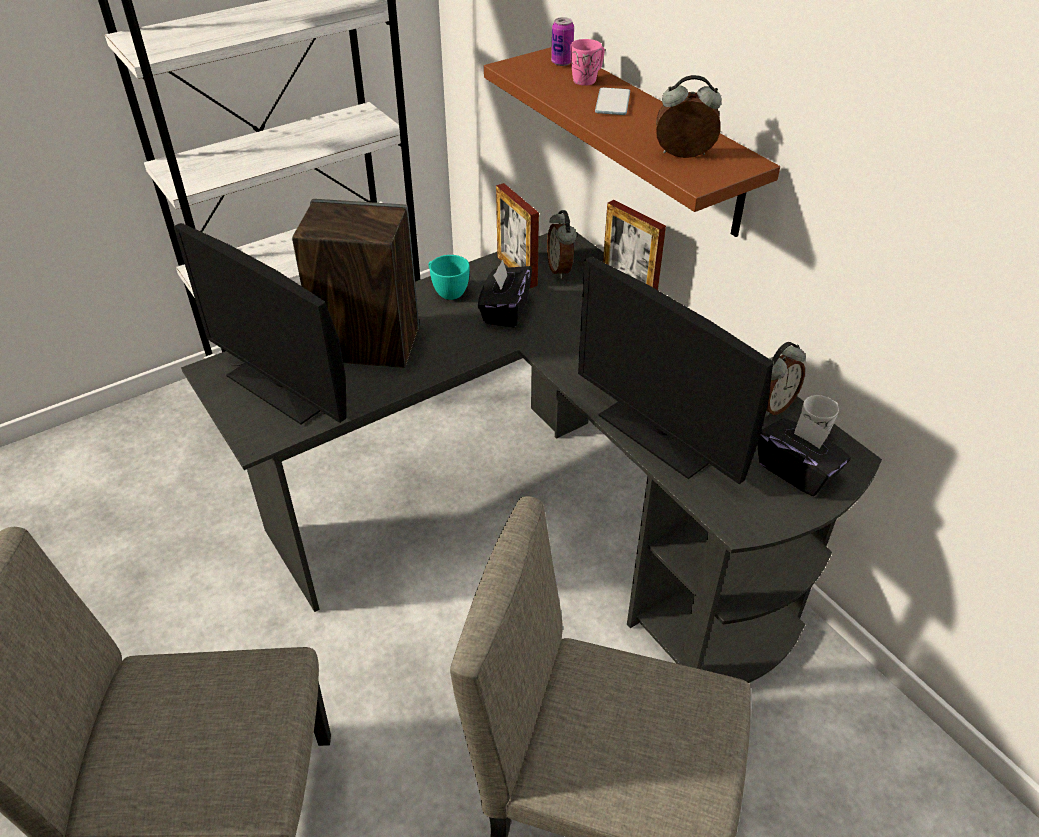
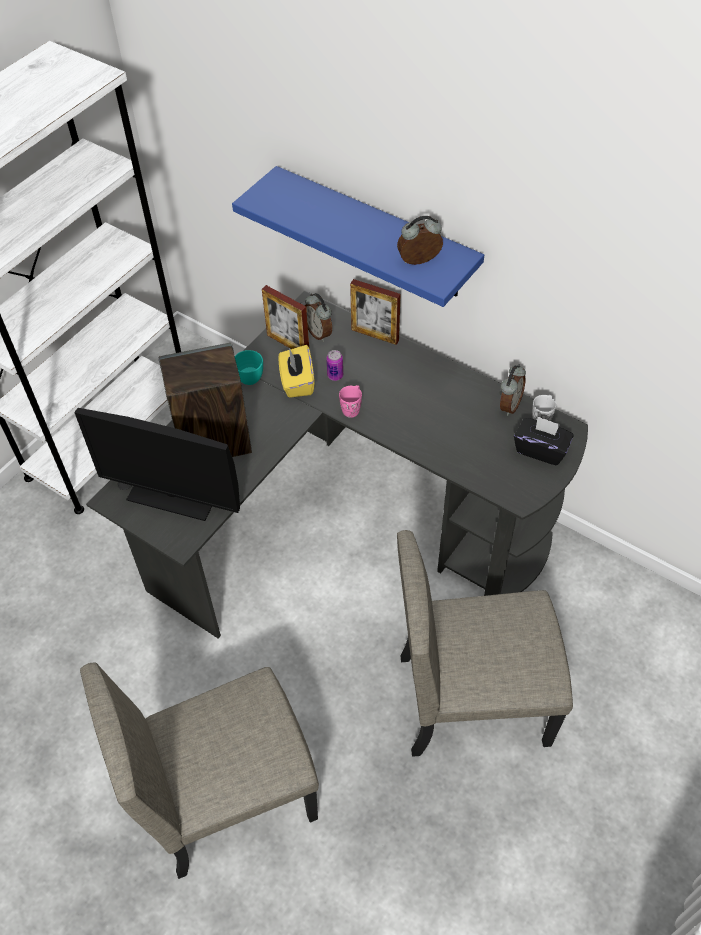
camera: 20 degrees left, 10 degrees up
(505, 311) = (297, 382): black tissue box -> yellow tissue box
(562, 62) = (289, 186): can -> can (335, 376)
(588, 79) = (317, 200): pink mug -> pink mug (352, 408)
(612, 103) = (347, 221): phone -> none
(653, 140) = (375, 233): brown shelf -> blue shelf
(660, 433) = (447, 449): monitor -> none

